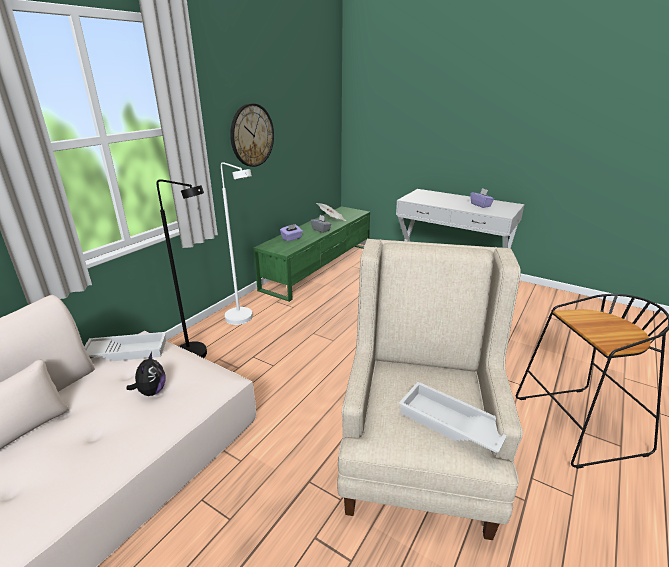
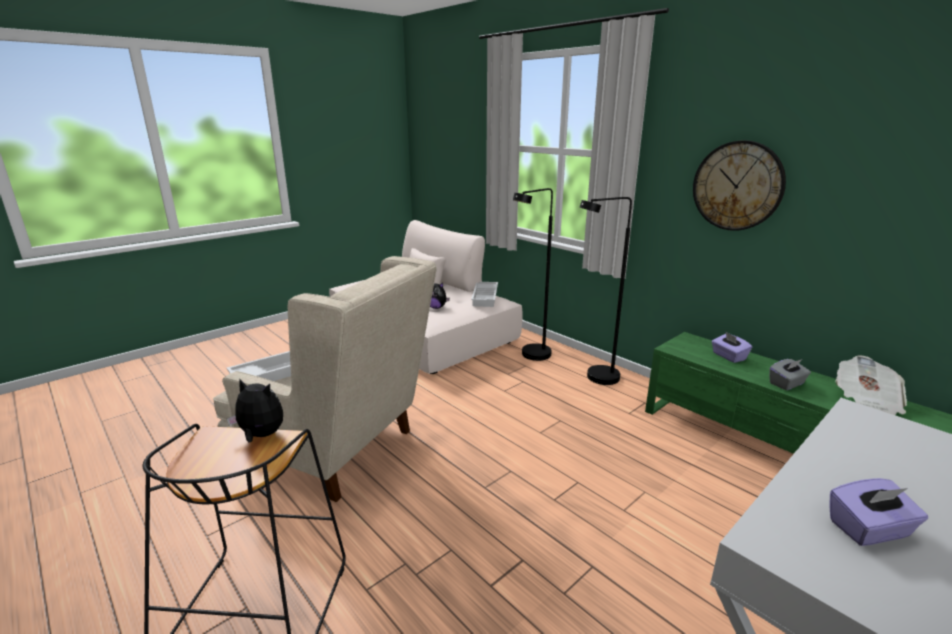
camera: 105 degrees right, 5 degrees down
(243, 320) = (596, 379): white floor lamp -> black floor lamp
(579, 324) = (260, 436): none -> plush toy

